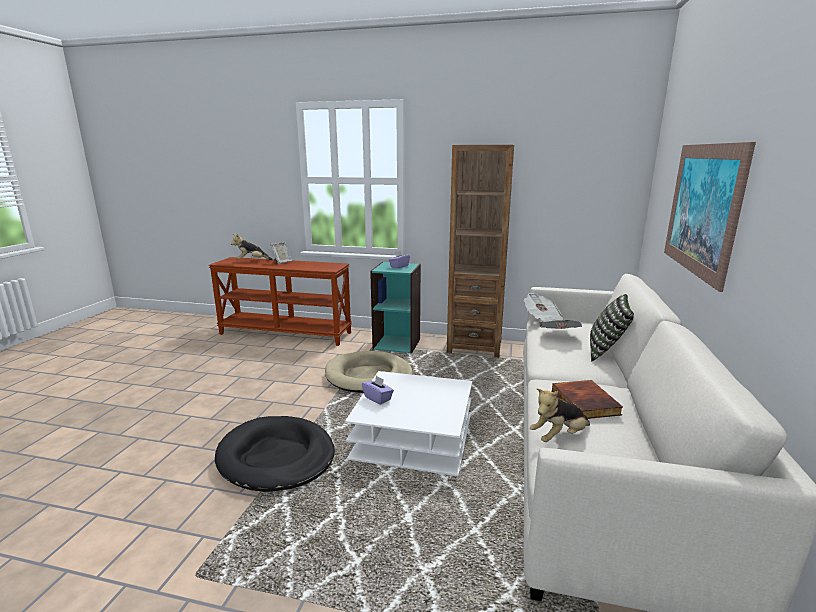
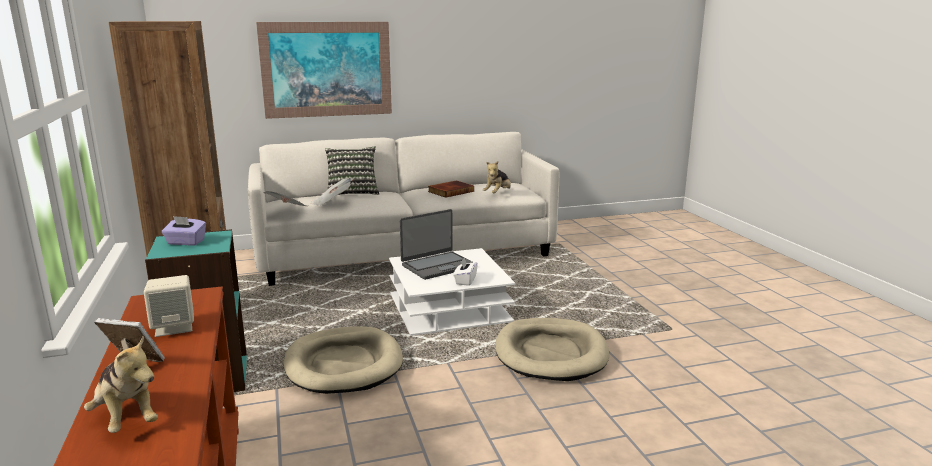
camera: 120 degrees left, 0 degrees up
(276, 457) = (551, 353): black dog bed -> beige dog bed
(304, 266) = (174, 327): none -> beige speaker
(378, 398) = (465, 281): purple tissue box -> white tissue box
(426, 396) = (438, 266): none -> laptop
(559, 436) = (498, 193): plush toy -> plush toy turned 90 degrees clockwise

